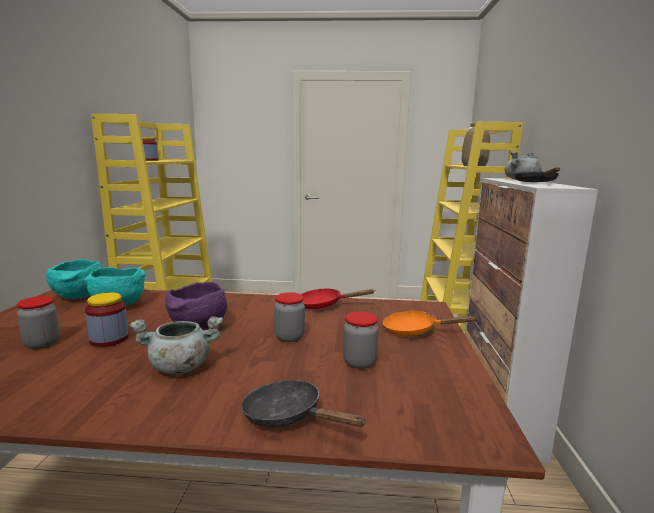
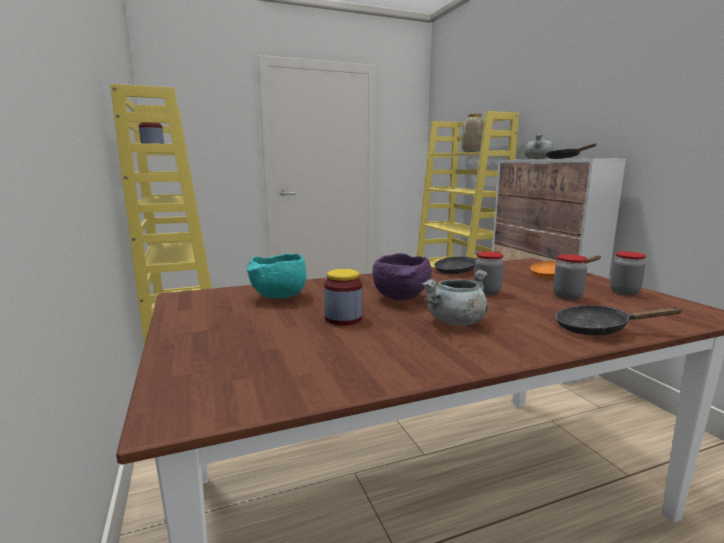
camera: 25 degrees left, 0 degrees up
(42, 343) = (284, 333): jar -> jar (624, 292)
(79, 297) = (215, 298): turquoise bowl -> none
(323, 305) = (459, 270): red frying pan -> black frying pan

